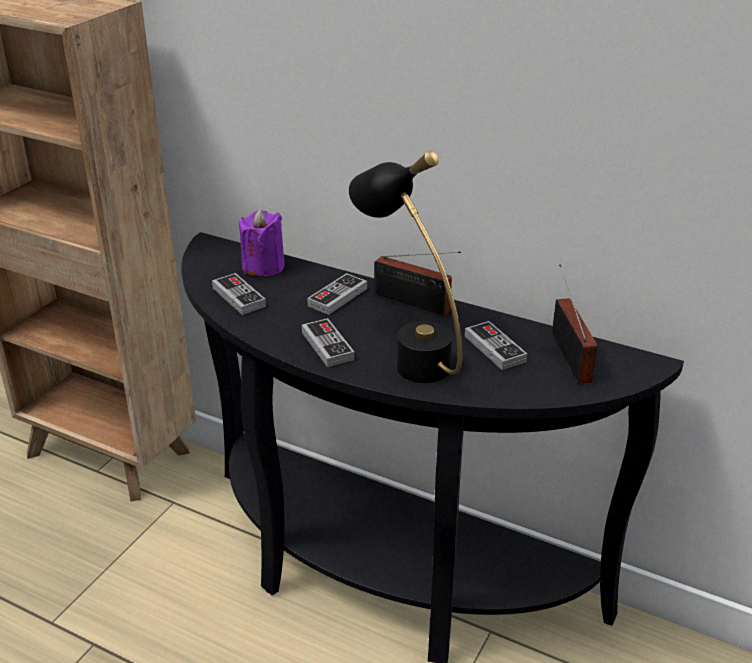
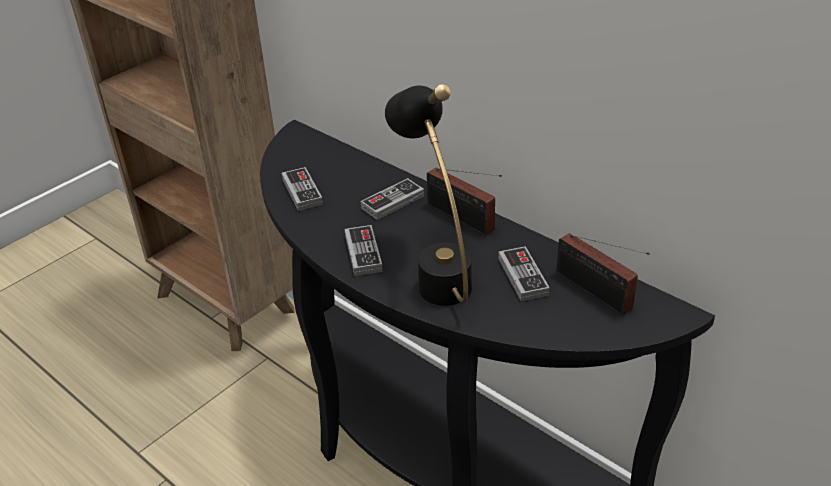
camera: 15 degrees right, 5 degrees up
(263, 267) = (336, 162): purple candle -> none
(570, 355) = (596, 294): radio -> radio turned 135 degrees clockwise

